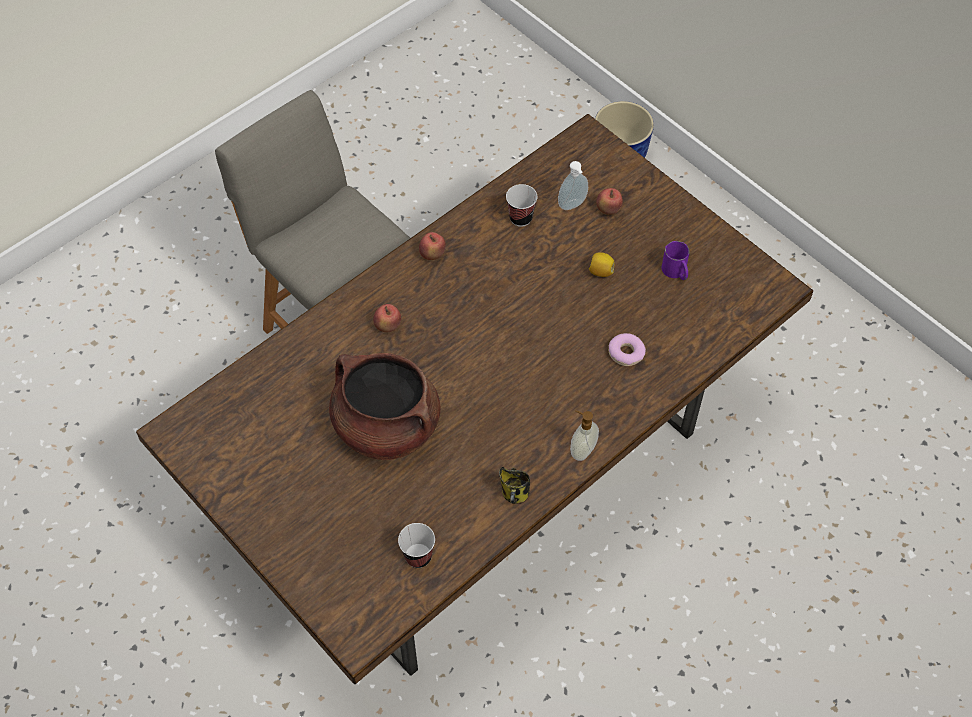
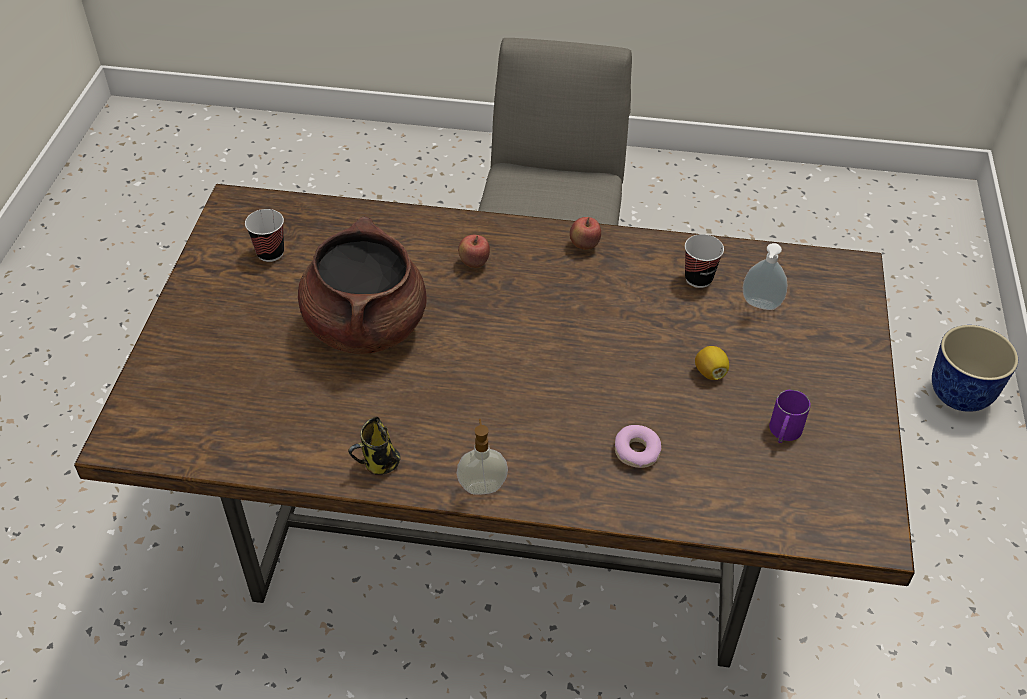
camera: 50 degrees right, 10 degrees down
(418, 556) = (243, 432): cup -> cup (270, 253)
(608, 210) = (789, 334): apple -> none

